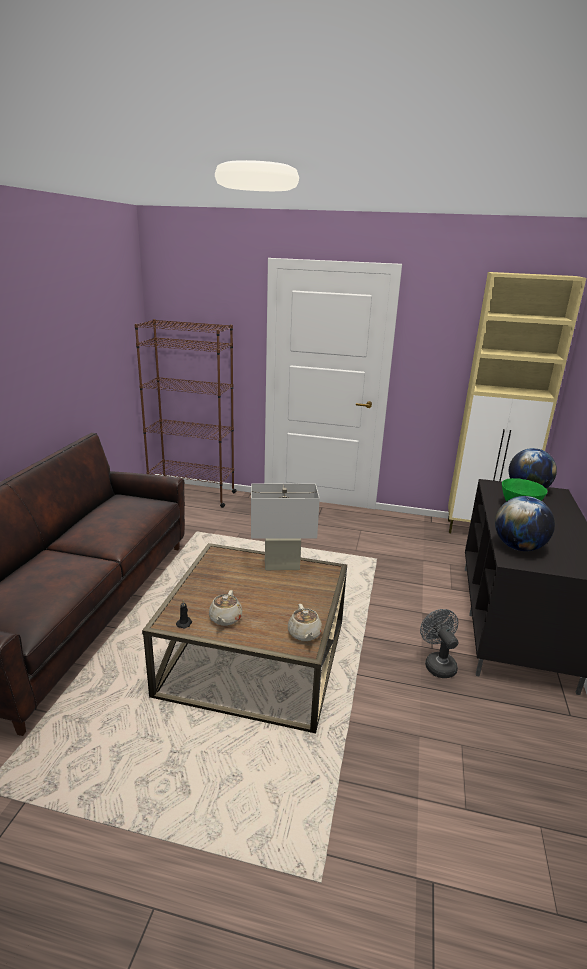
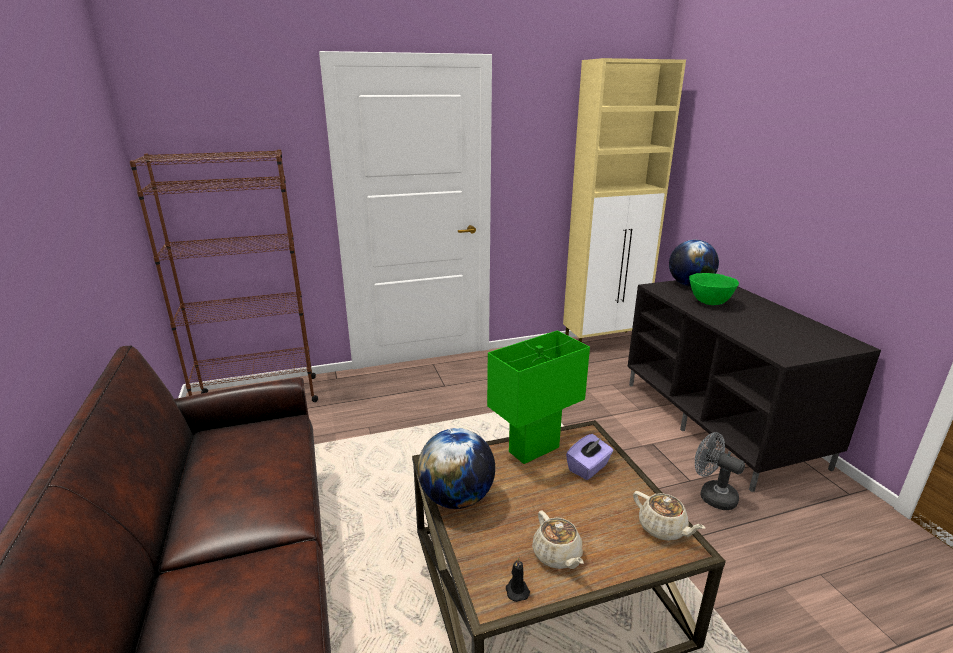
camera: 30 degrees left, 0 degrees up
(282, 565) = (534, 450): white table lamp -> green table lamp
(303, 587) = (588, 468): none -> purple tissue box
(518, 547) = (768, 342): globe -> globe (457, 498)

